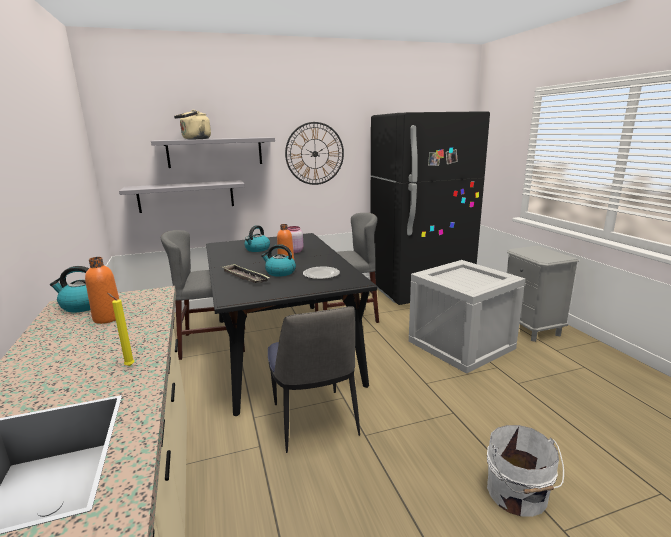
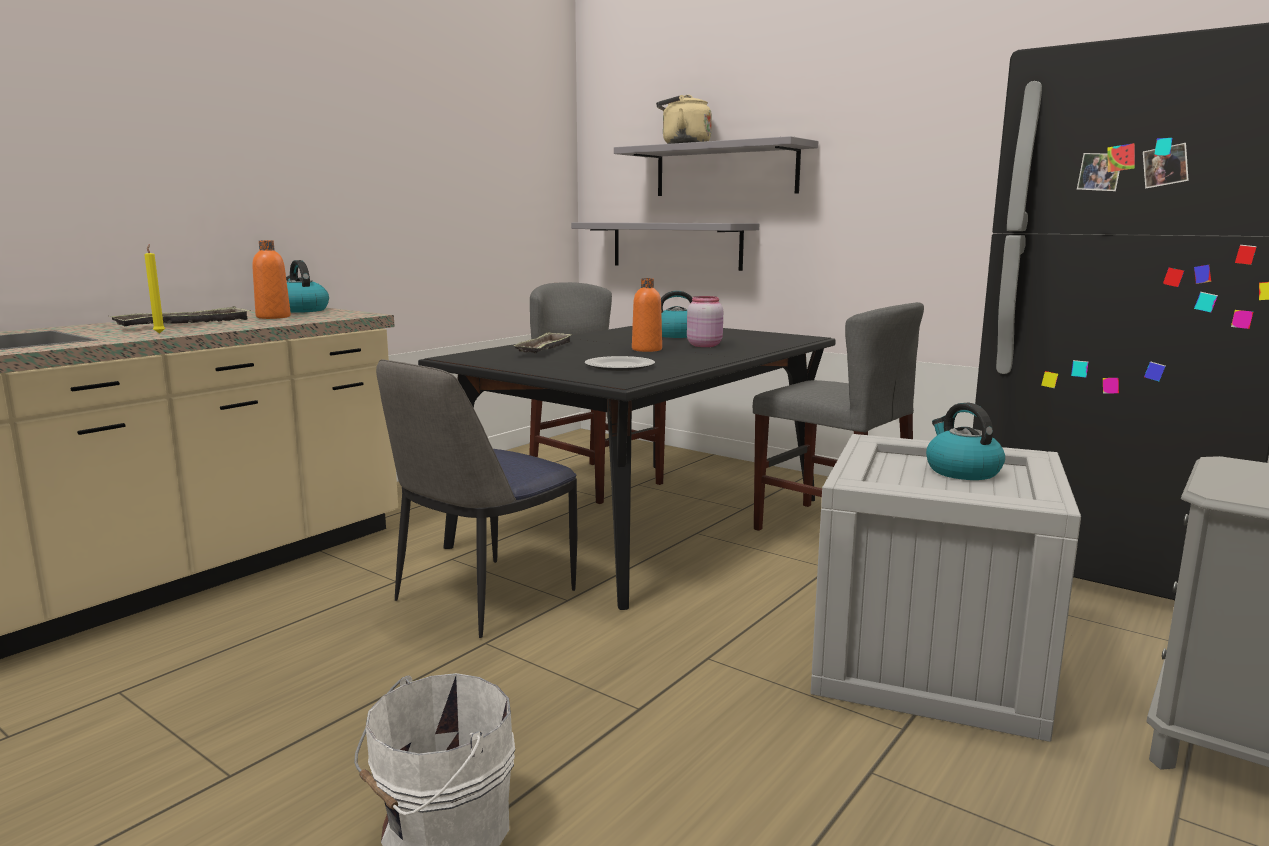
camera: 55 degrees right, 5 degrees down
(83, 352) = (184, 324): none -> tray
(280, 272) = (591, 354): kettle -> kettle (961, 471)
(315, 153) = (907, 175): wall clock -> none

